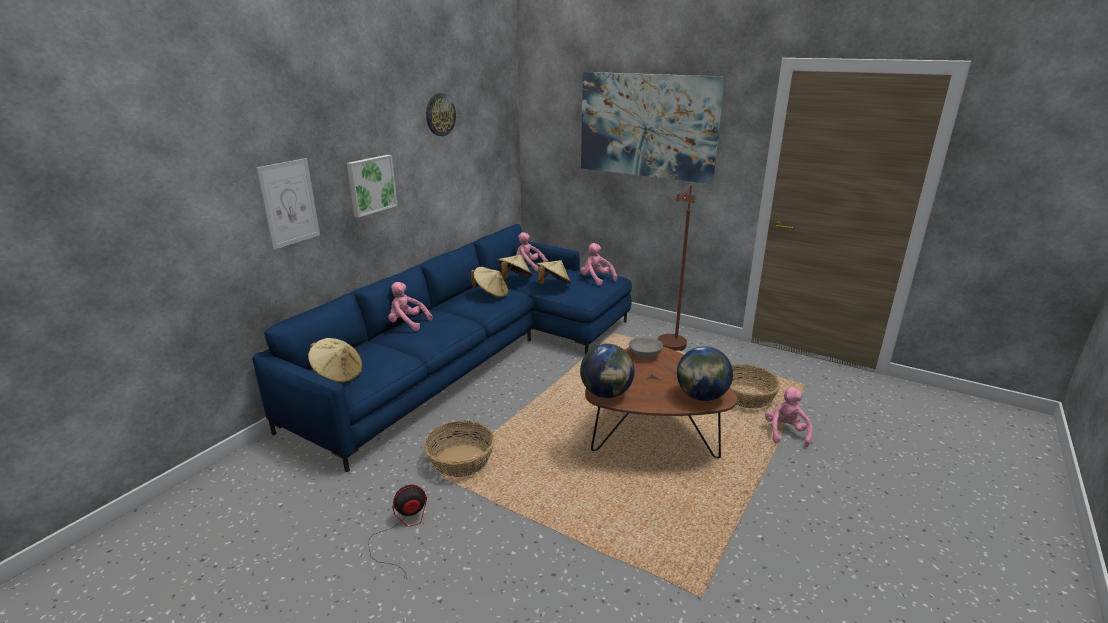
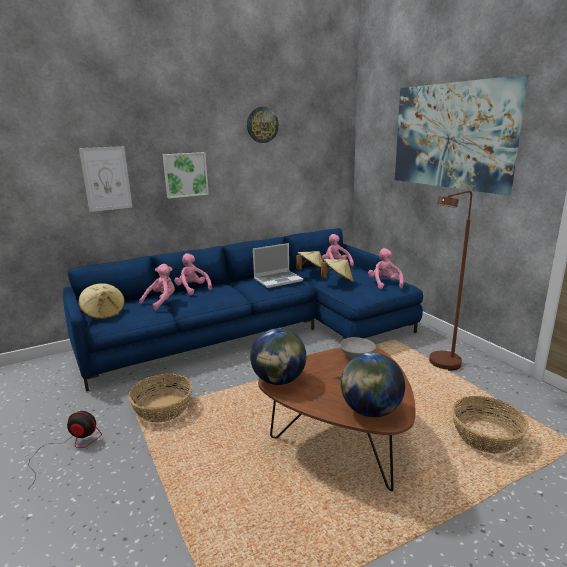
camera: 30 degrees right, 5 degrees down
(491, 294) = (278, 280): beige hat -> laptop
(785, 433) = (503, 492): pink plush toy -> pink plush toy (161, 302)

